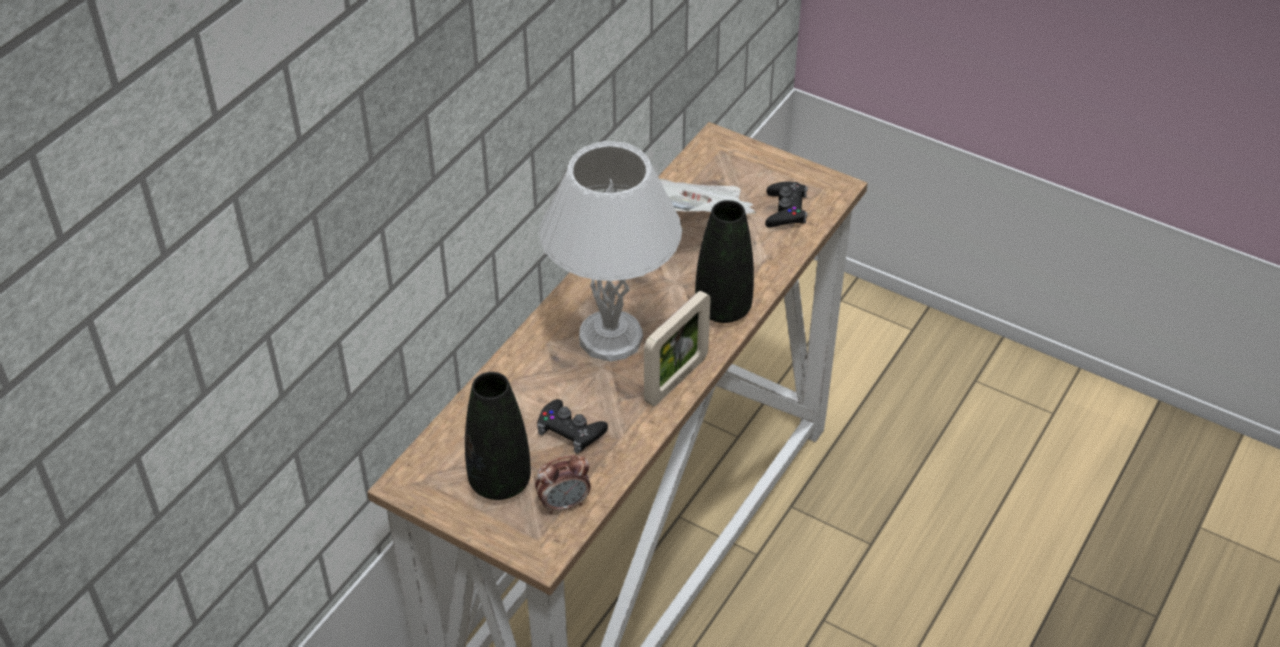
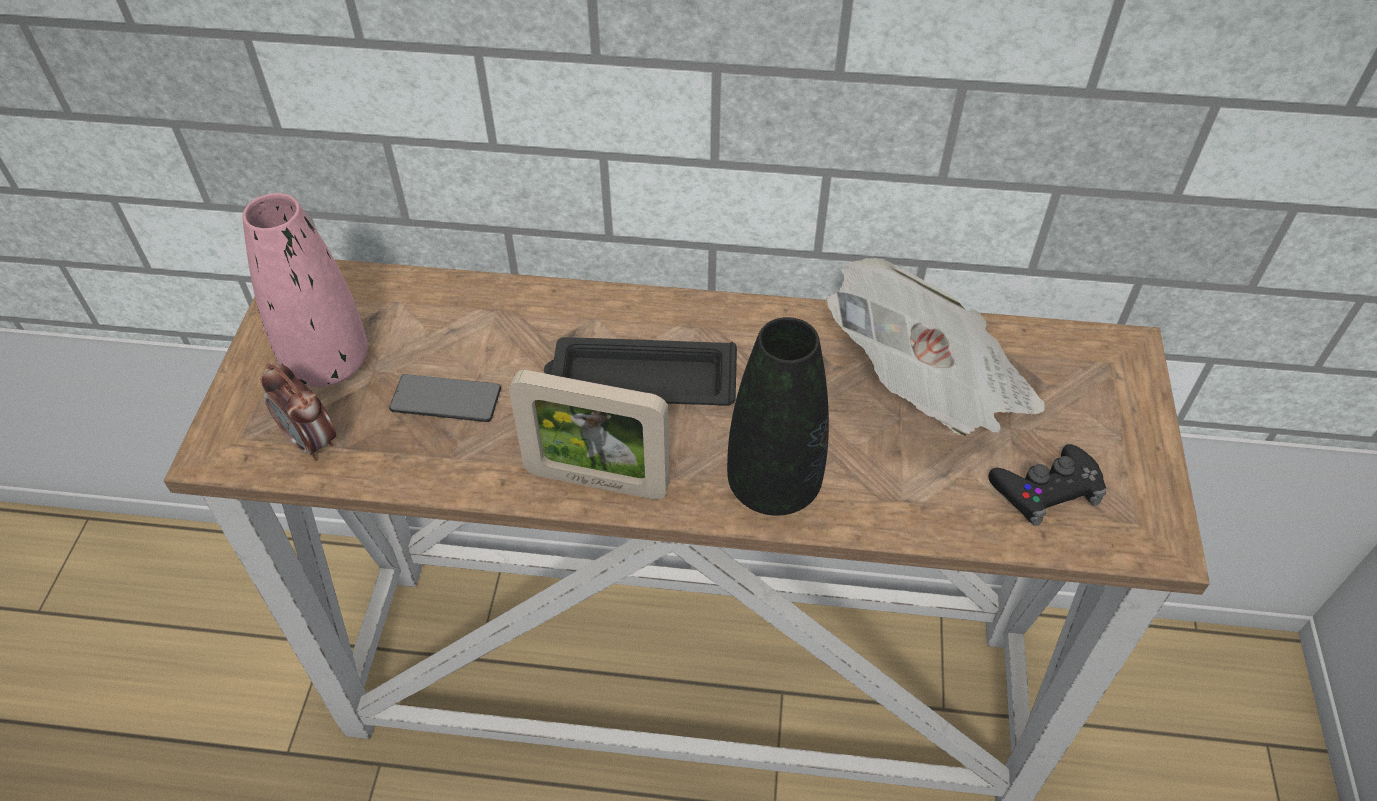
camera: 65 degrees right, 5 degrees up
(500, 482) = (328, 363): black vase -> pink vase
(570, 430) = (446, 400): black game controller -> phone
(613, 338) = (640, 381): white table lamp -> black tray

